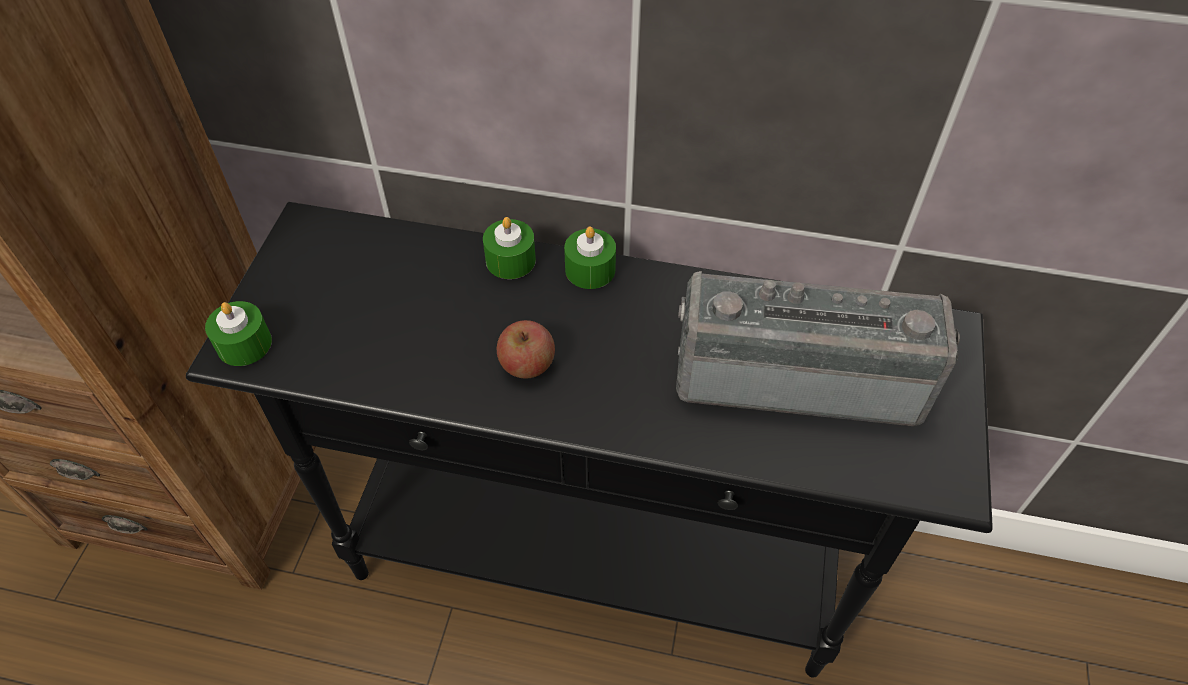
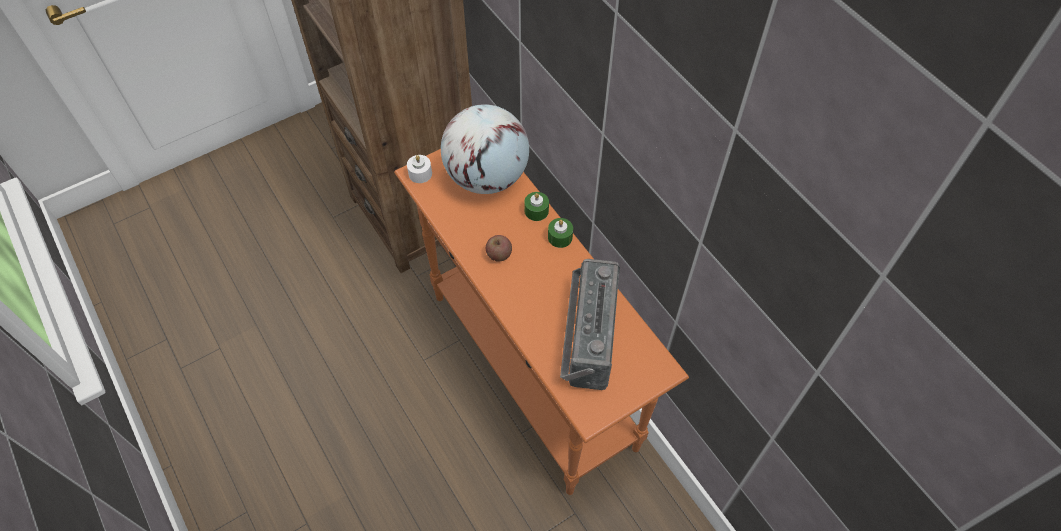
camera: 45 degrees right, 5 degrees up
(244, 344) = (420, 173): green candle -> white candle
(372, 268) = (486, 177): none -> globe
(596, 557) = (532, 371): black console table -> orange console table
(798, 374) = (586, 336): radio -> radio turned 135 degrees counterclockwise

